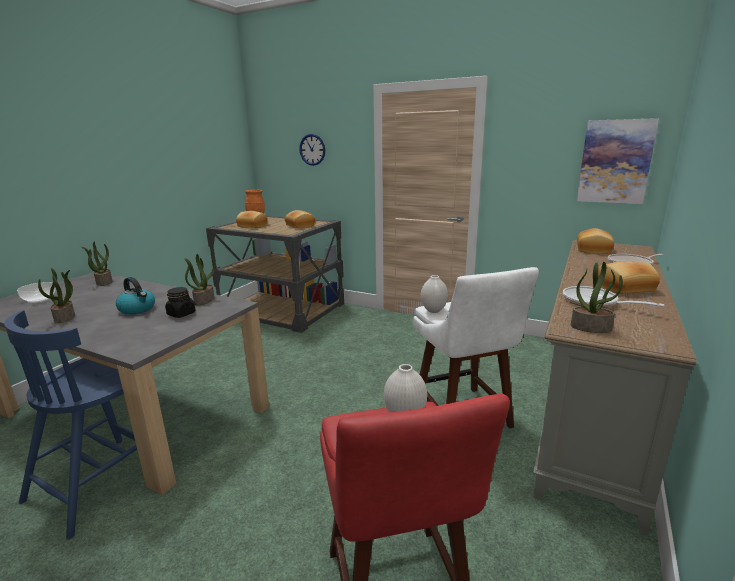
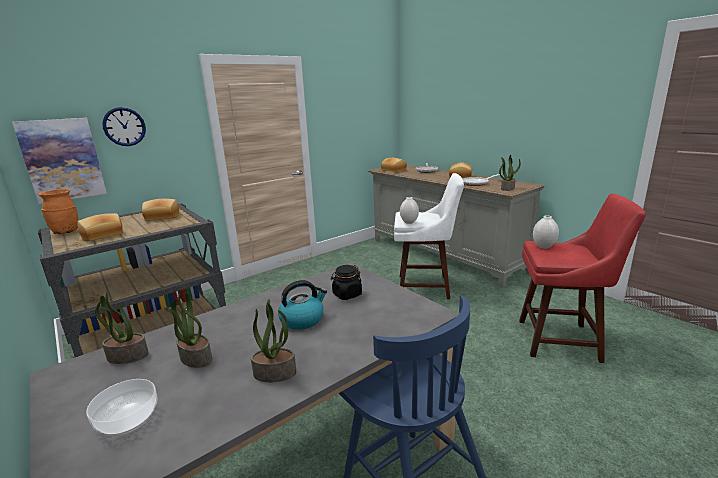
camera: 65 degrees left, 0 degrees up
(204, 300) = (316, 284): potted plant -> potted plant (195, 358)
(615, 162) = (377, 117): picture -> picture (62, 160)

